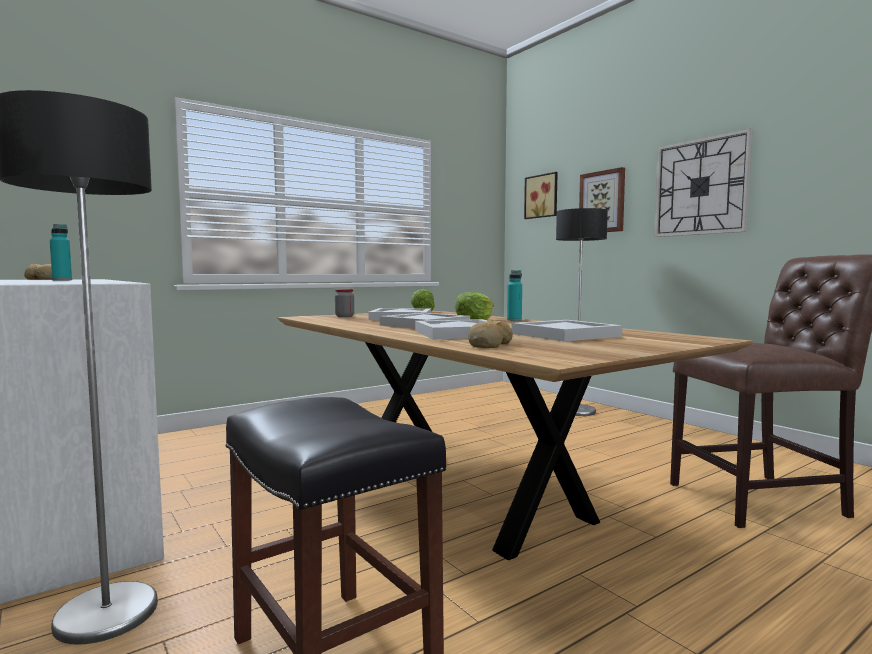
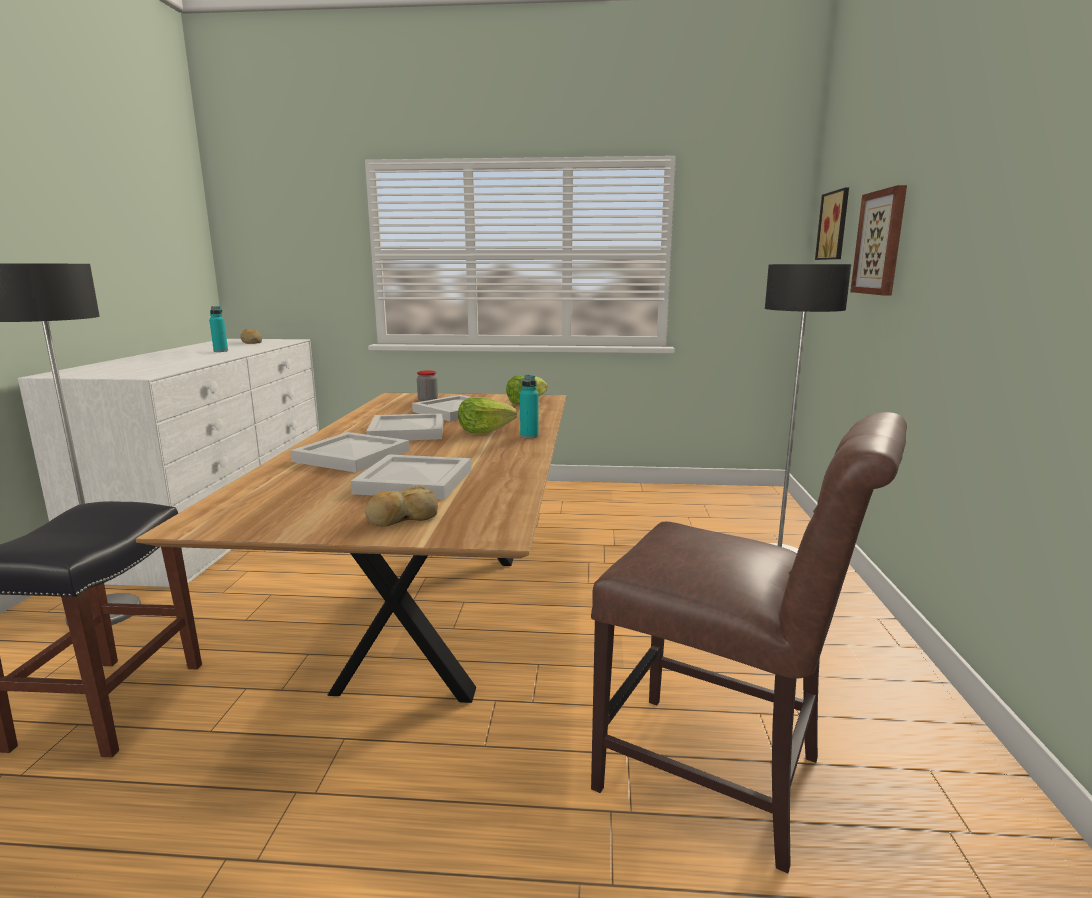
camera: 40 degrees right, 10 degrees up
(489, 344) = (278, 483): bread -> bread (401, 518)
(700, 187) = (974, 229): wall clock -> none

